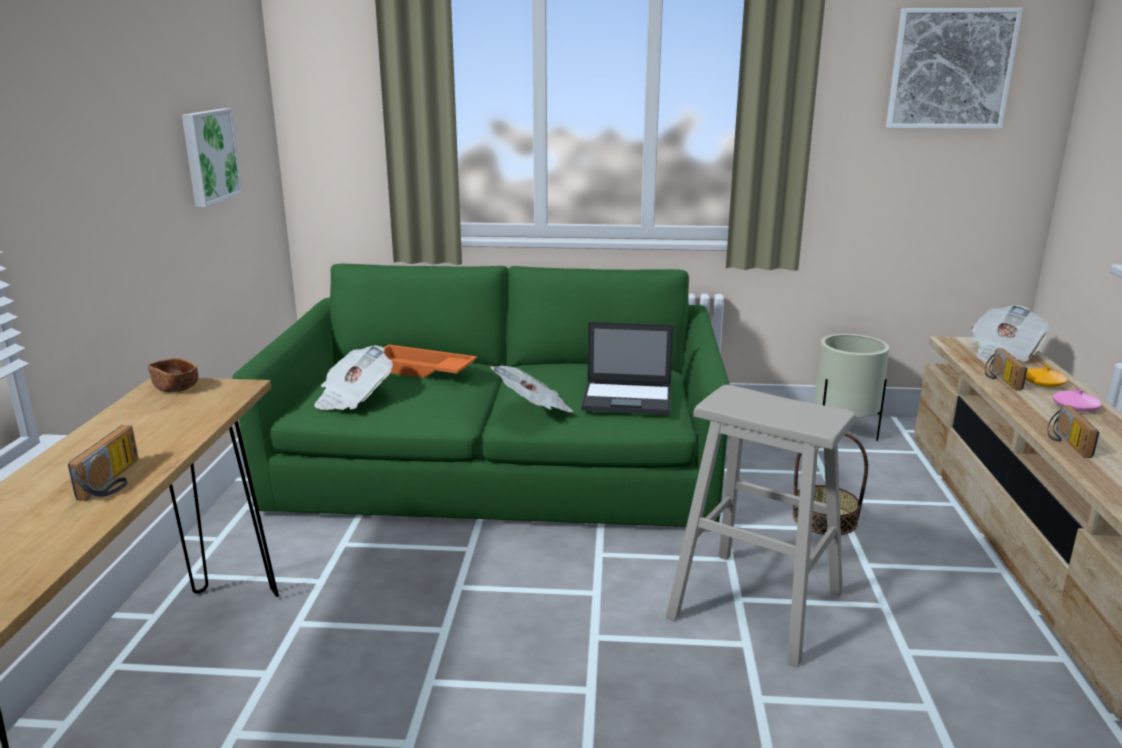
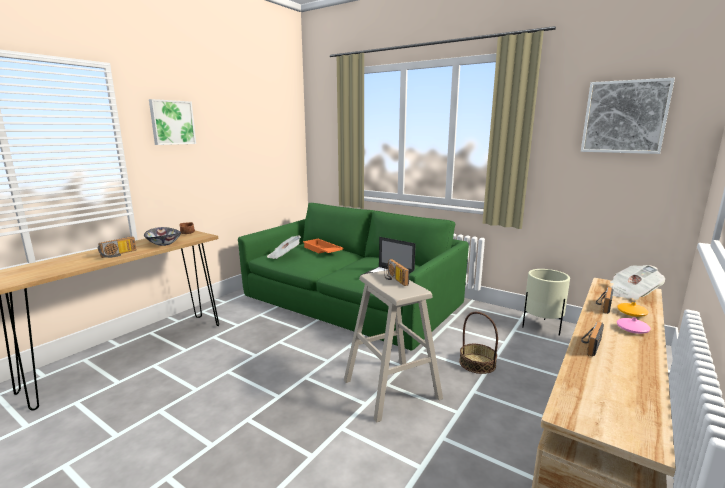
camera: 30 degrees right, 5 degrees down
(178, 427) = (164, 243): none -> bowl
(209, 156) = (256, 153): picture -> picture (172, 122)
(533, 409) = (343, 272): newspaper -> none
(765, 402) = (394, 279): none -> radio

